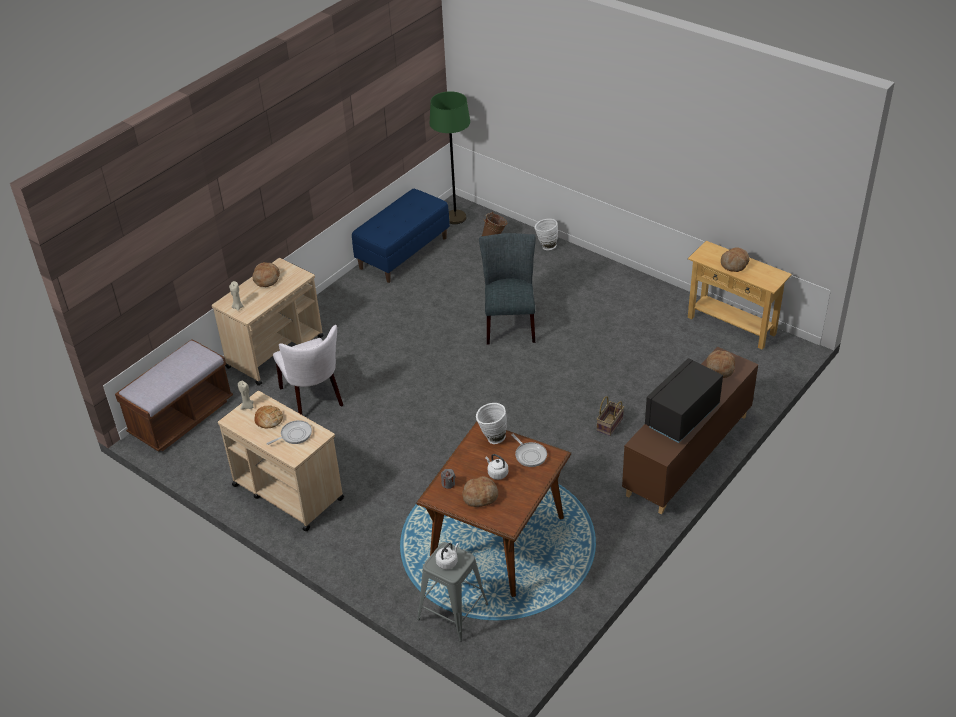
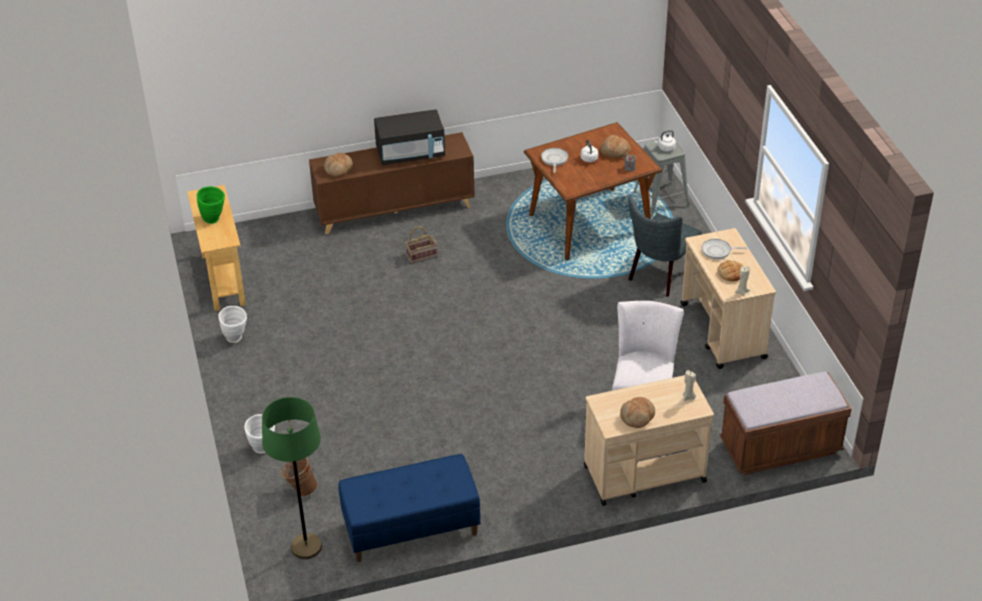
camera: 145 degrees left, 0 degrees up
(491, 438) = (569, 182): white vase -> white vase (236, 339)
(509, 323) = (397, 382): grey chair -> grey chair (660, 275)
(734, 264) = (214, 220): bread -> green vase

